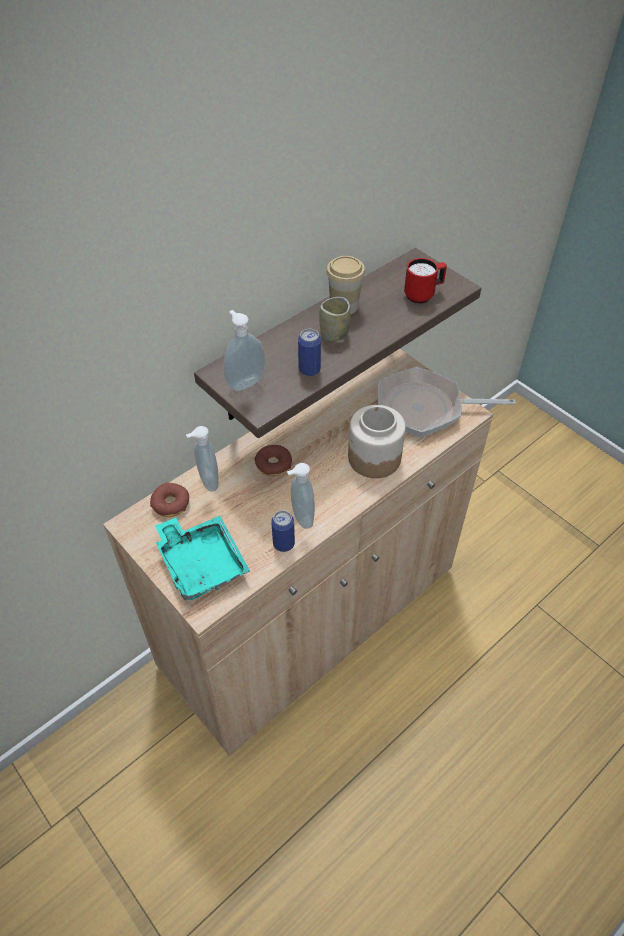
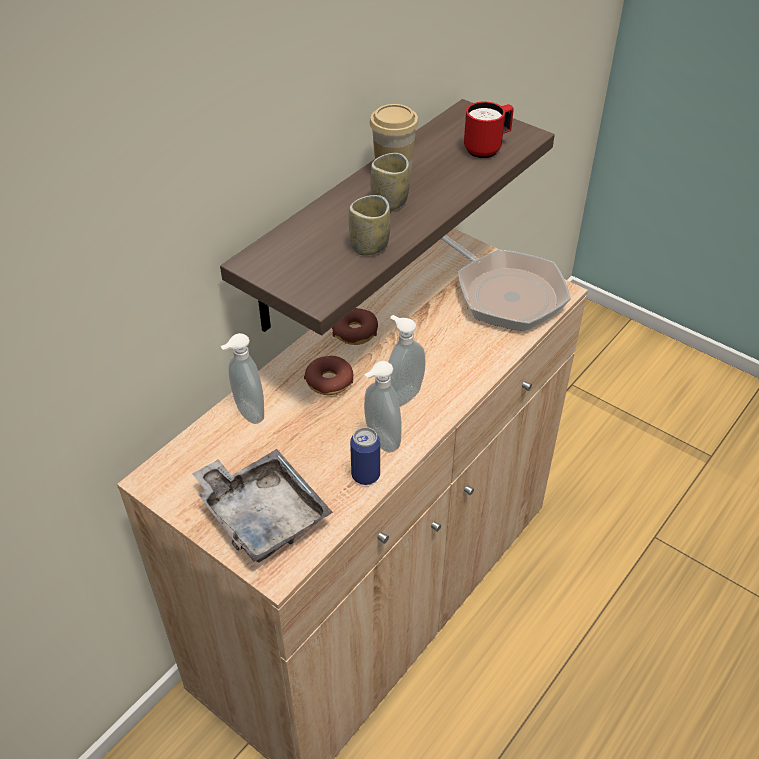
camera: 10 degrees left, 5 degrees down
(171, 504) = (204, 446): donut -> donut (355, 332)
(201, 563) = (262, 514): turquoise tray -> grey tray
(245, 382) = (290, 269): soap dispenser -> soap dispenser (402, 395)
(309, 370) = (369, 246): can -> cup
(374, 457) = (455, 357): jar -> none
(425, 408) = (504, 293): frying pan -> frying pan turned 120 degrees counterclockwise

